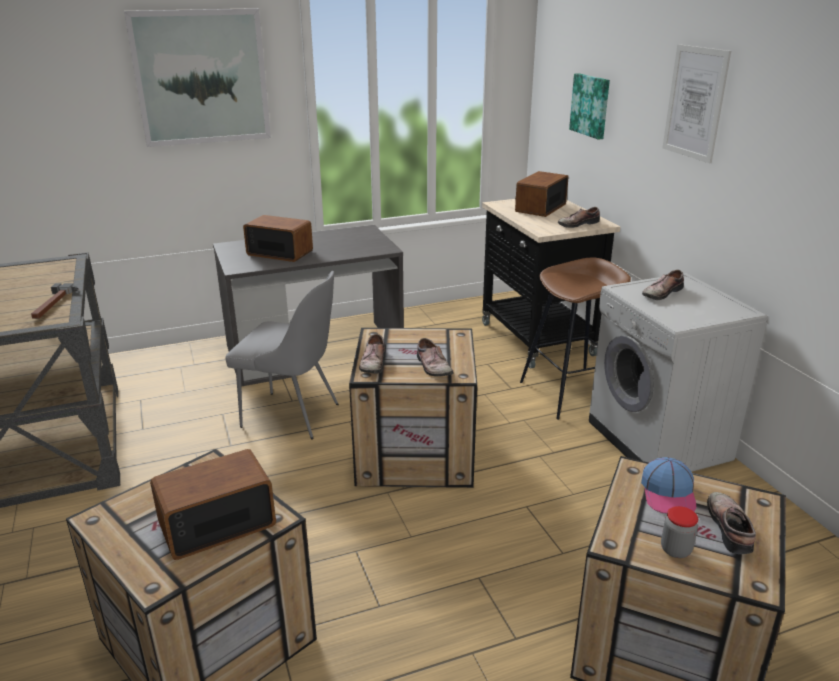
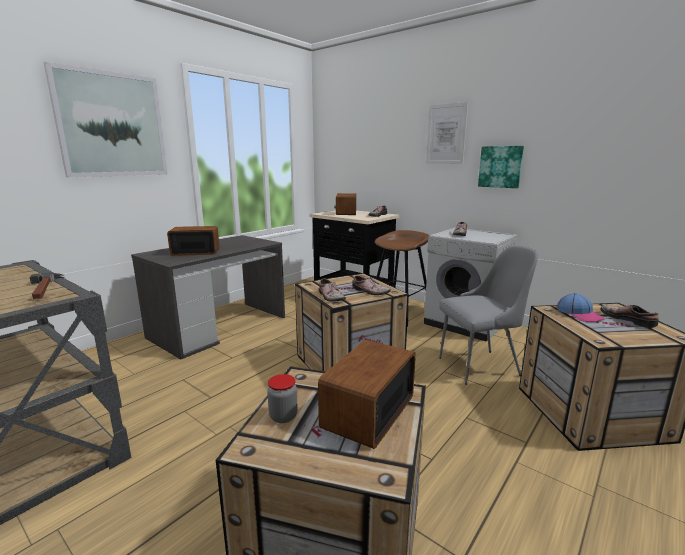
camera: 30 degrees left, 10 degrees down
(292, 415) = (241, 366): grey chair -> grey chair (479, 366)
(591, 105) = (365, 152): picture -> picture (500, 167)
(675, 550) = (627, 334): jar -> jar (283, 416)

